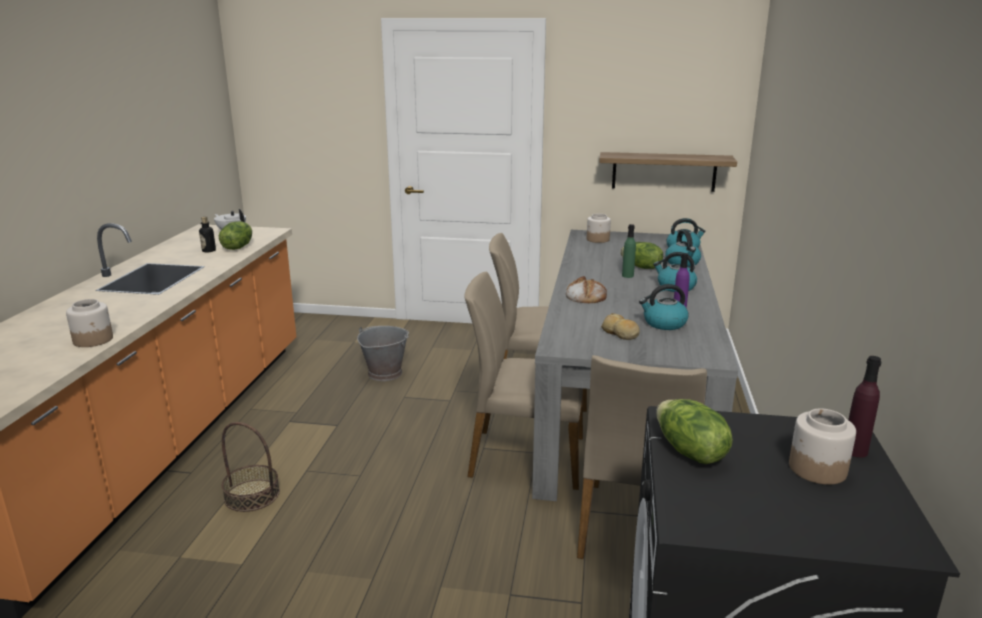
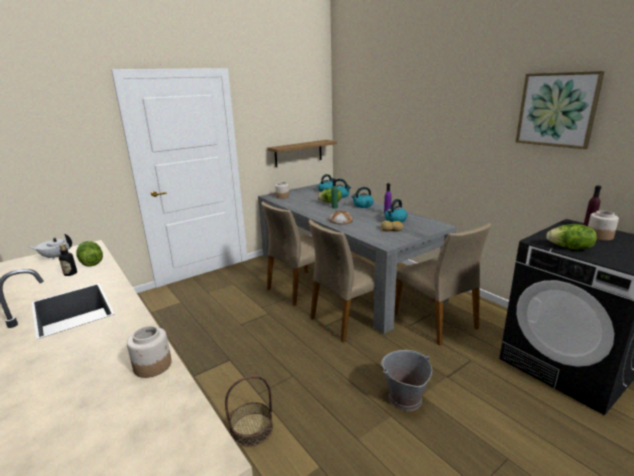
camera: 45 degrees left, 0 degrees up
(384, 373) = (205, 318): grey bucket -> grey bucket (404, 398)
(907, 162) = (557, 109): none -> picture

